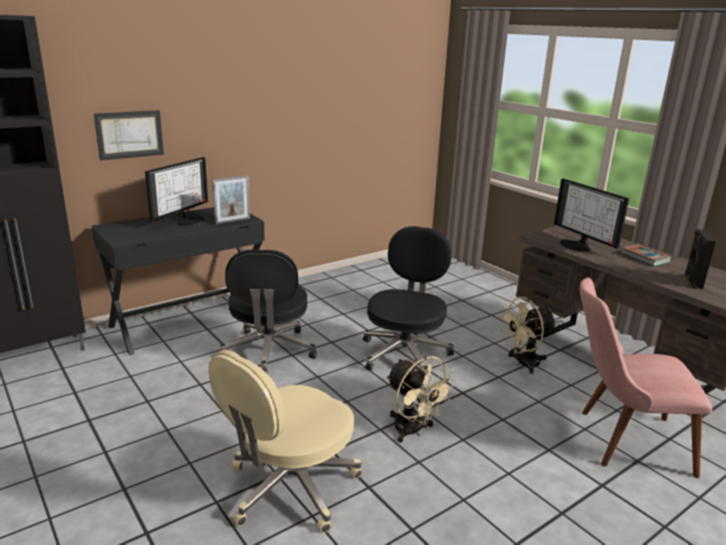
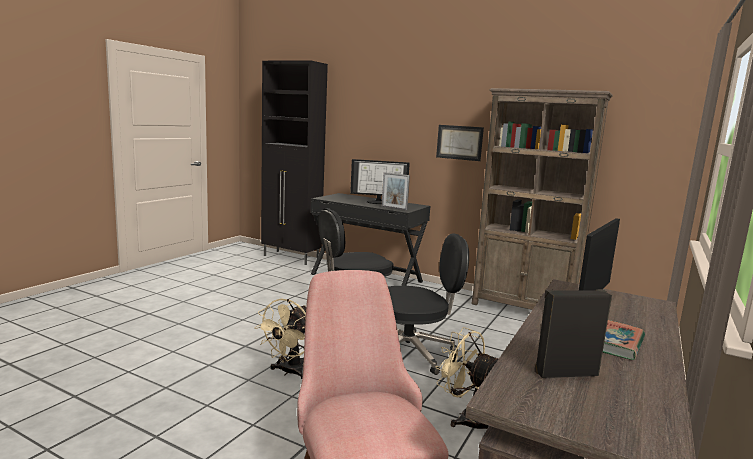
camera: 65 degrees right, 10 degrees down
(129, 134) = (371, 139): picture -> picture (459, 142)
(290, 488) = (198, 340): beige office chair -> none
(349, 275) = (524, 309): none -> brown bookcase

